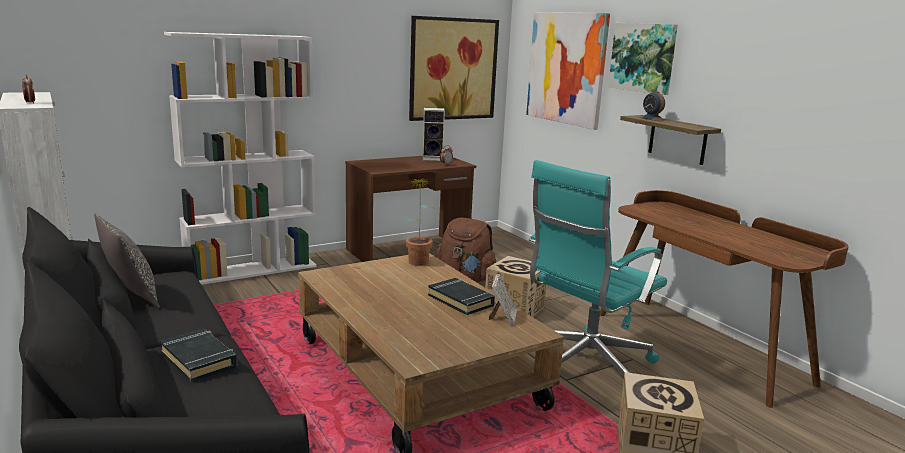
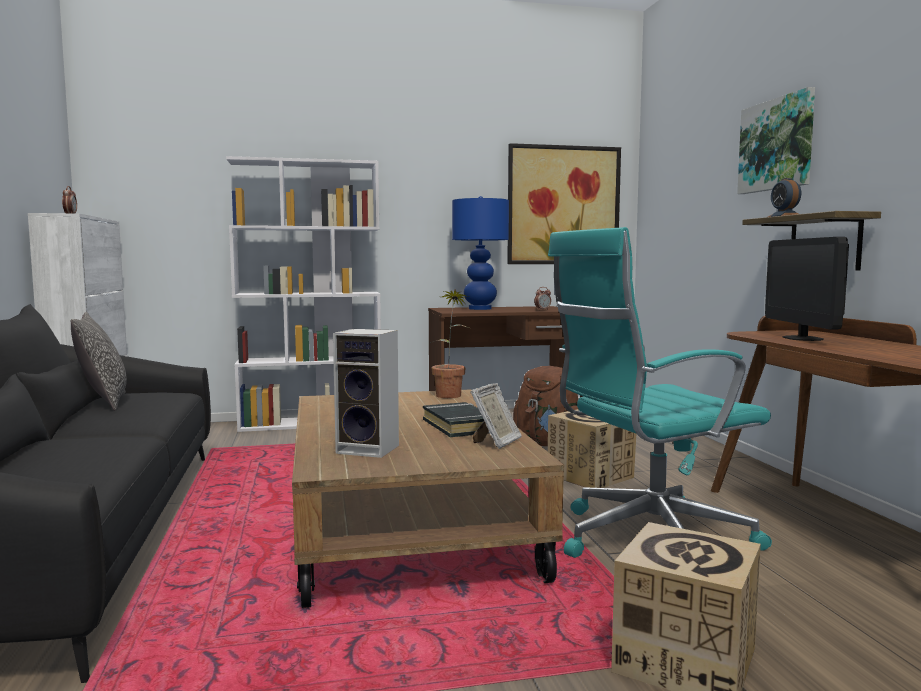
camera: 20 degrees right, 10 degrees down
(199, 359) = (88, 447): black book -> none
(392, 163) = (480, 309): none -> blue table lamp
(433, 158) = (534, 307): speaker -> speaker (370, 449)
(566, 68) = (694, 186): picture -> none
(672, 217) = (802, 338): none -> monitor

